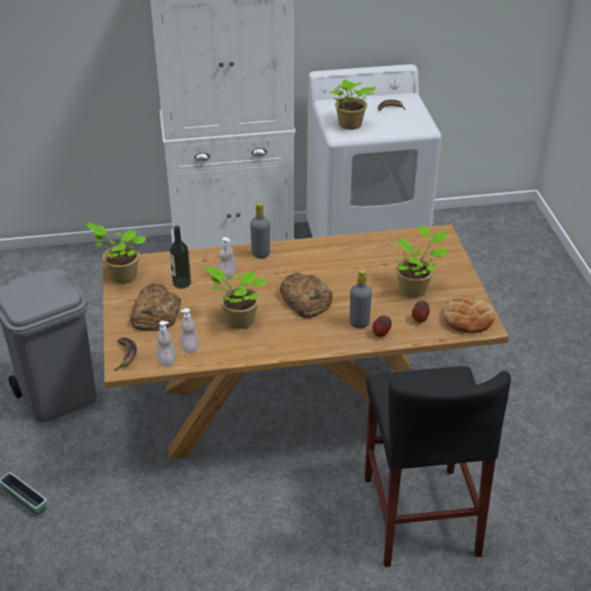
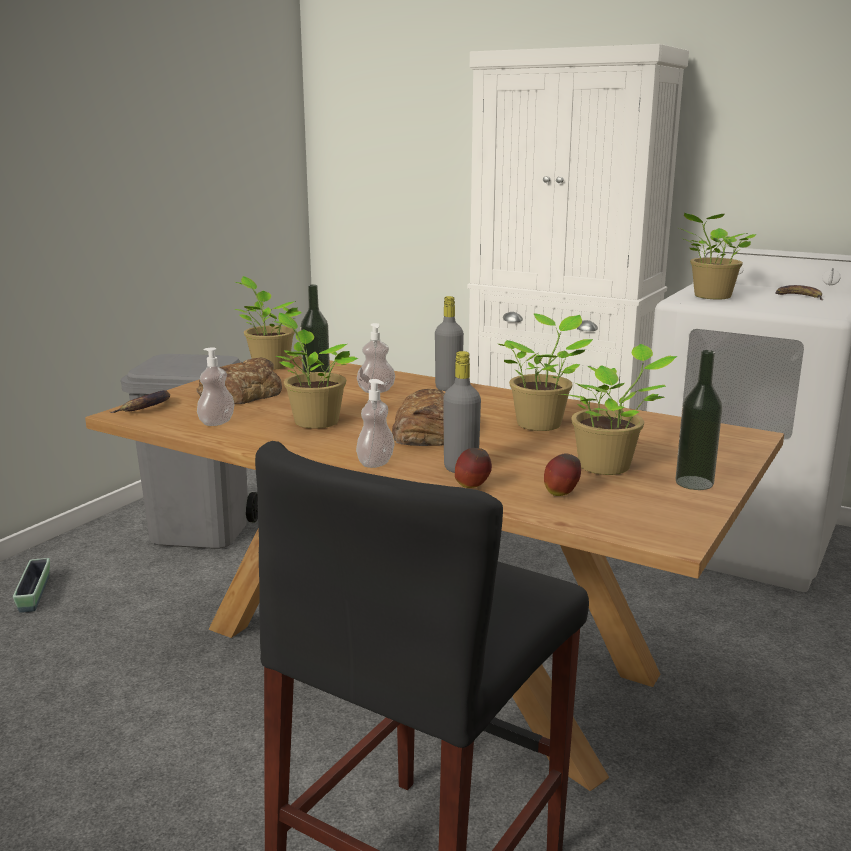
camera: 40 degrees right, 20 degrees down
(166, 361) = (172, 423): soap dispenser -> soap dispenser (375, 463)
(346, 267) = (541, 423): none -> potted plant
(457, 284) = (694, 483): none -> bottle
(467, 318) = (651, 518): bread -> none

